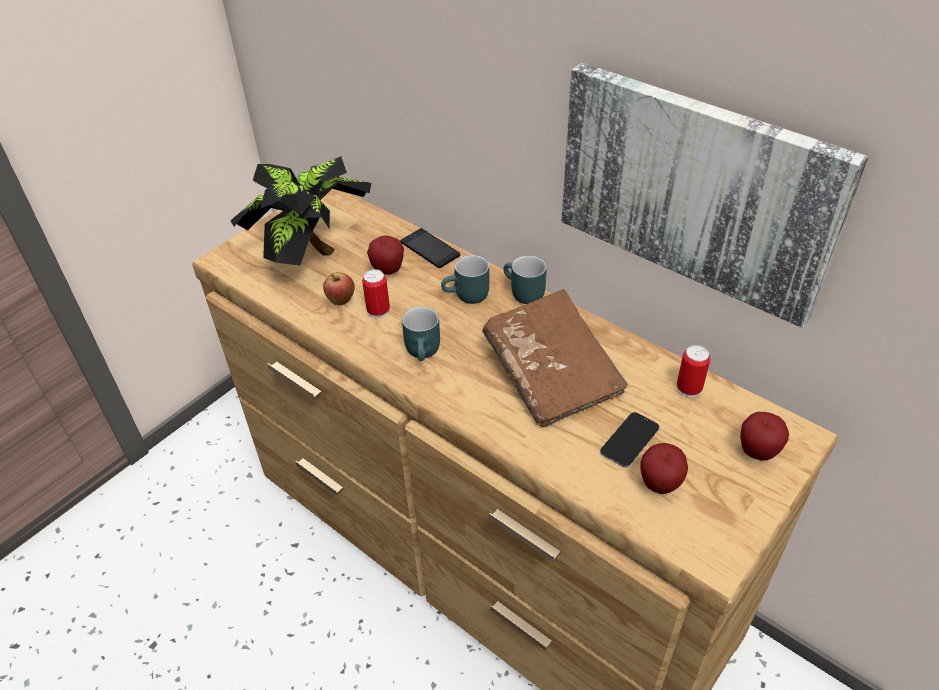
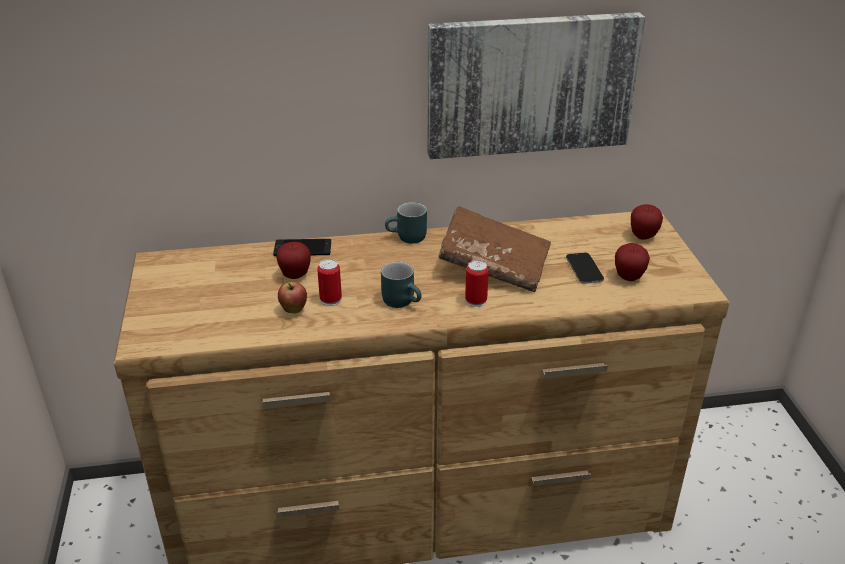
camera: 50 degrees left, 10 degrees down
(311, 256) = (219, 300): potted plant -> none
(467, 297) = (377, 259): turquoise mug -> none
(689, 388) = (570, 229): can -> can (476, 301)

